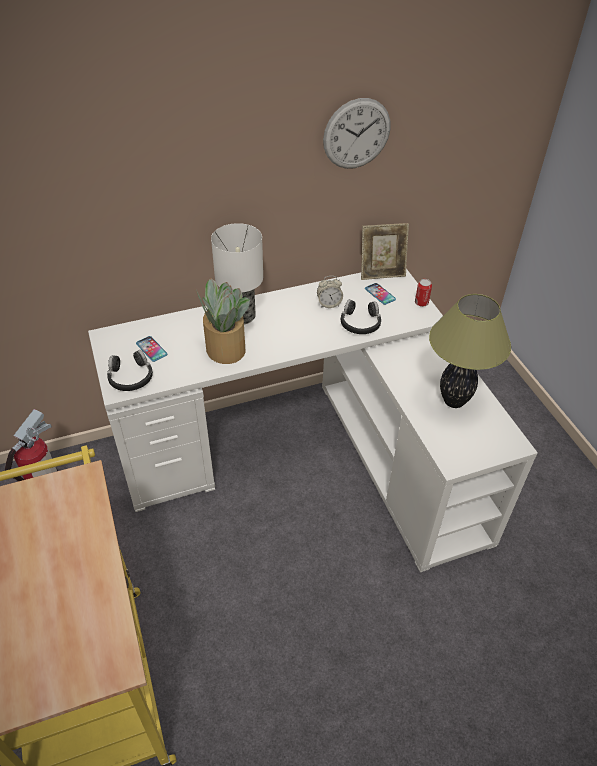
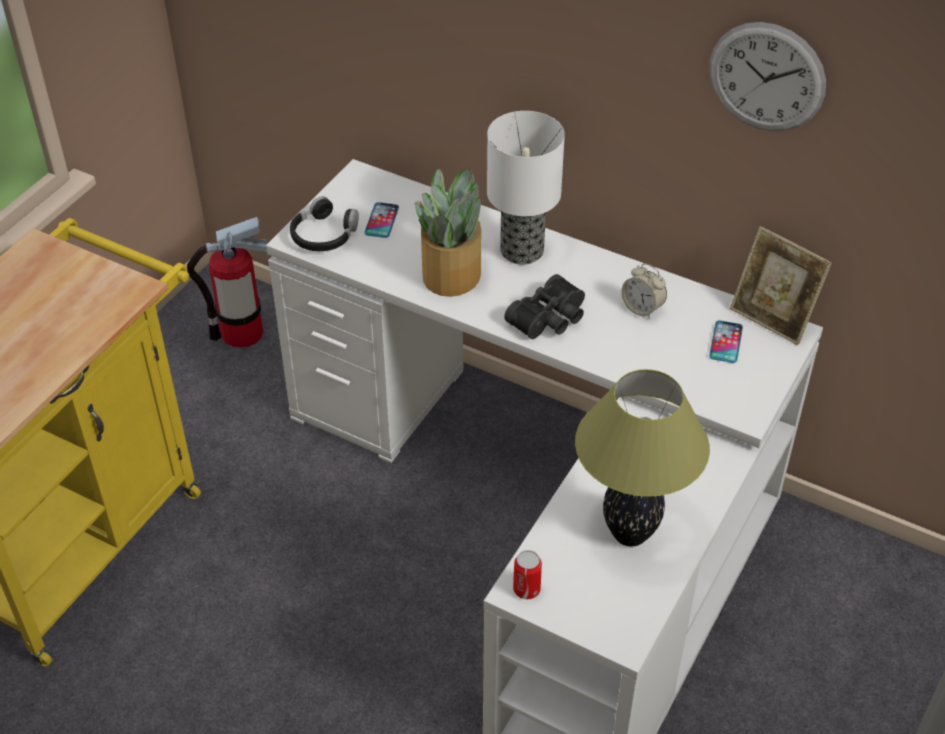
camera: 50 degrees right, 0 degrees up
(299, 336) = (550, 319): none -> black binoculars
(360, 323) = (644, 357): black headphones -> none
(421, 303) = (763, 391): can -> can (526, 589)

